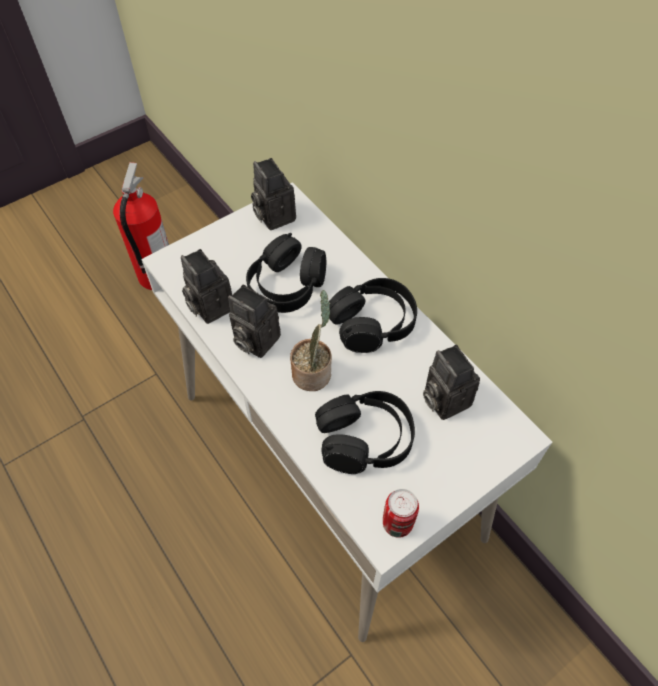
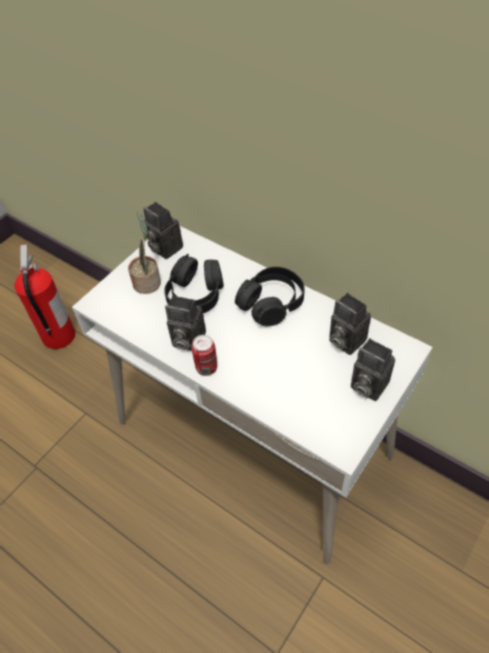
camera: 15 degrees left, 5 degrees down
(209, 306) = (141, 326): camera -> camera (366, 385)
(313, 372) = (241, 350): potted plant -> potted plant (147, 281)
(365, 439) = (299, 385): black headphones -> none
(397, 523) = (347, 436): can -> can (206, 368)

